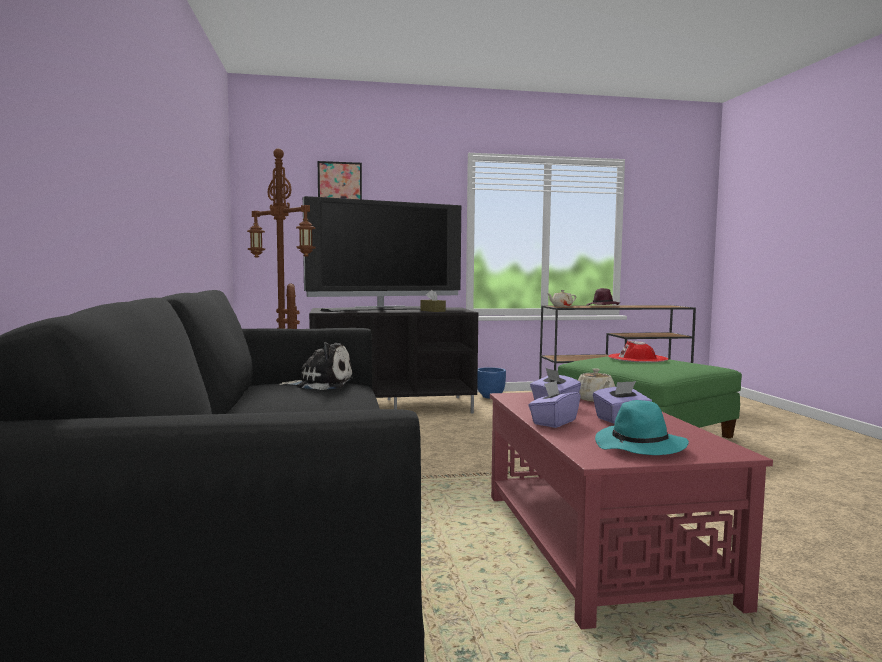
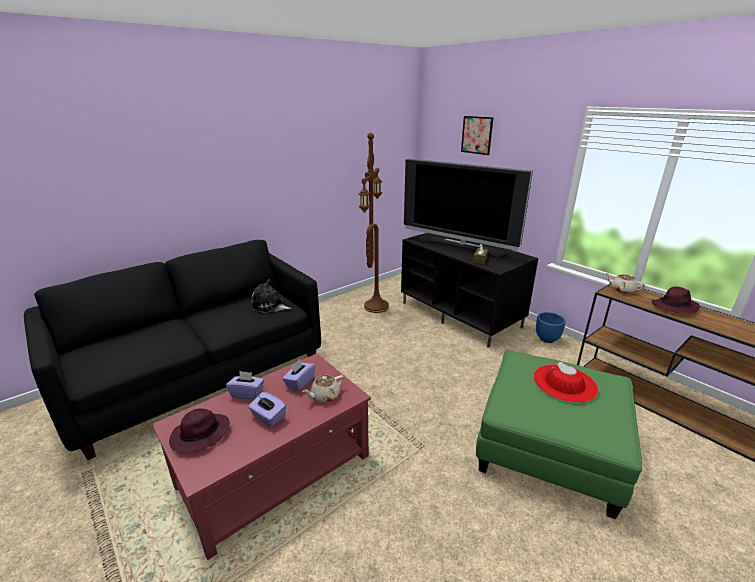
camera: 60 degrees right, 20 degrees up
(321, 384) = (270, 306): plush toy -> plush toy turned 135 degrees clockwise
(640, 447) = (200, 436): turquoise hat -> purple hat

